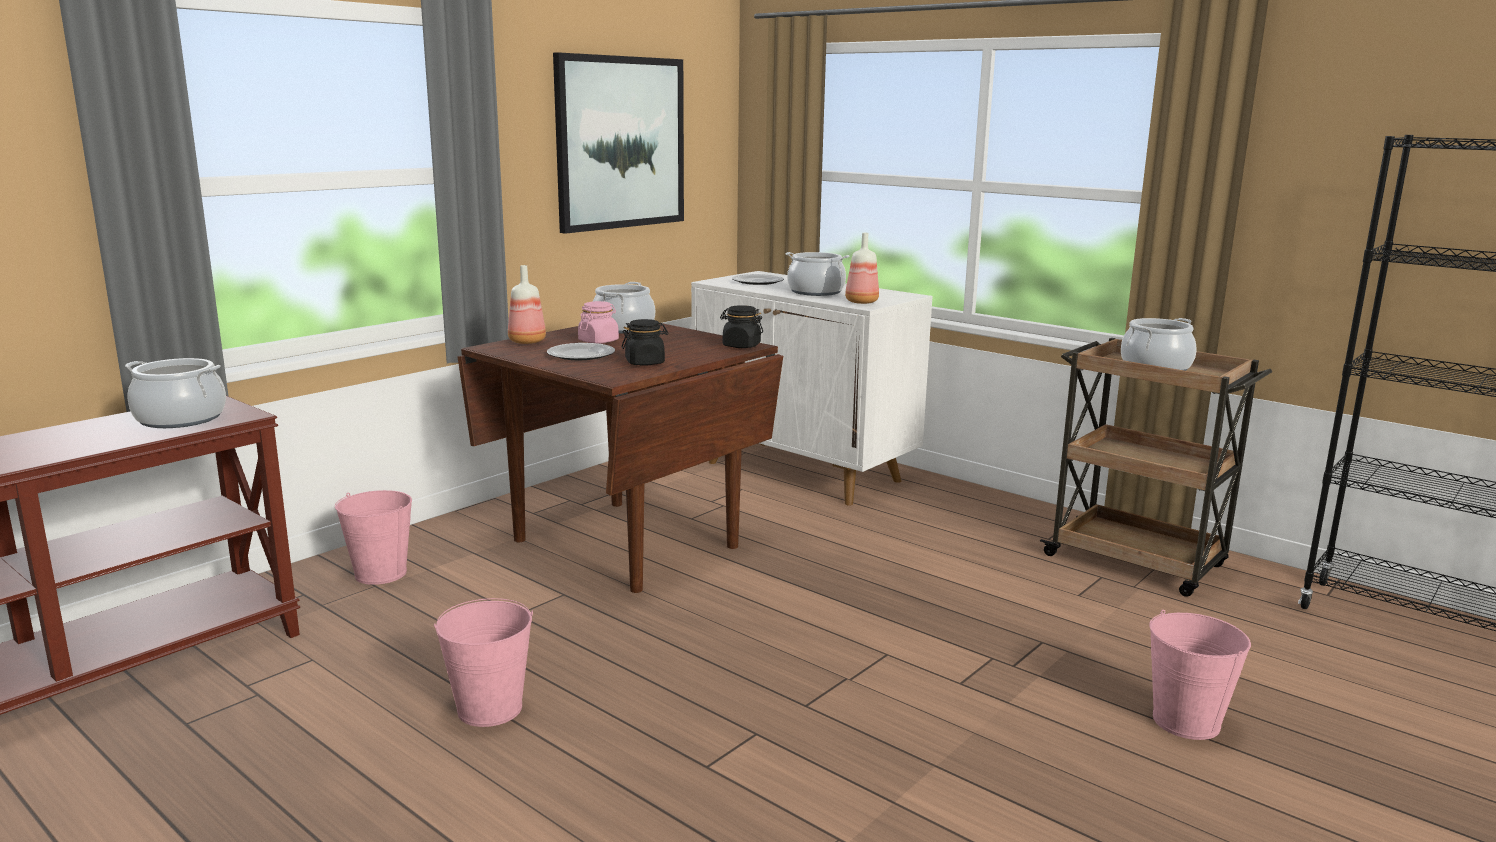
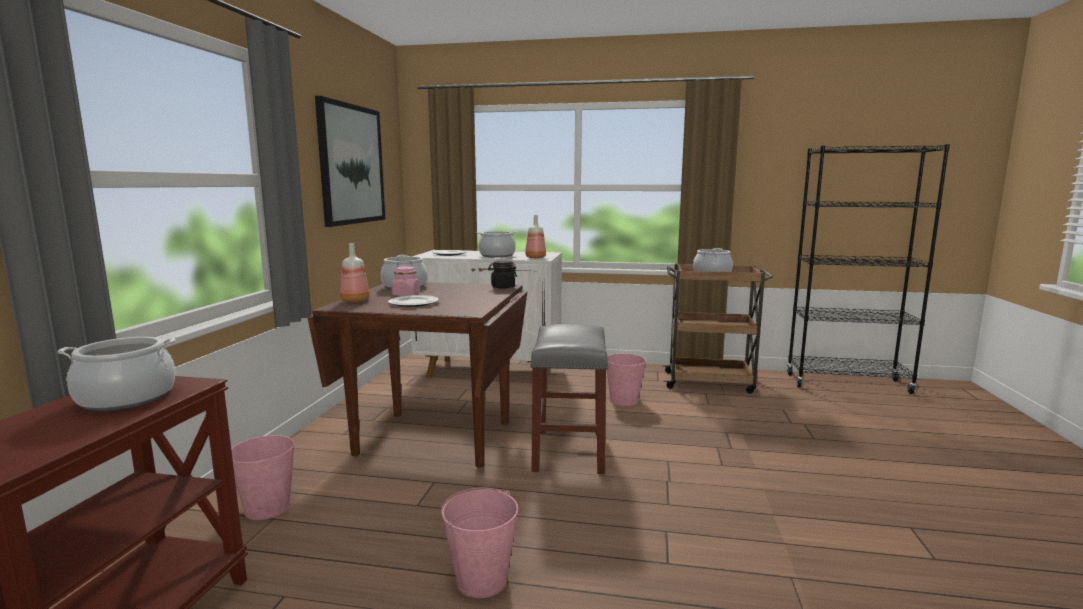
camera: 30 degrees left, 5 degrees down
(645, 362) = (467, 302): black jar -> none
(767, 605) = (569, 452): none -> grey stool
(1186, 721) = (833, 452): pink bucket -> pink bucket (624, 400)

